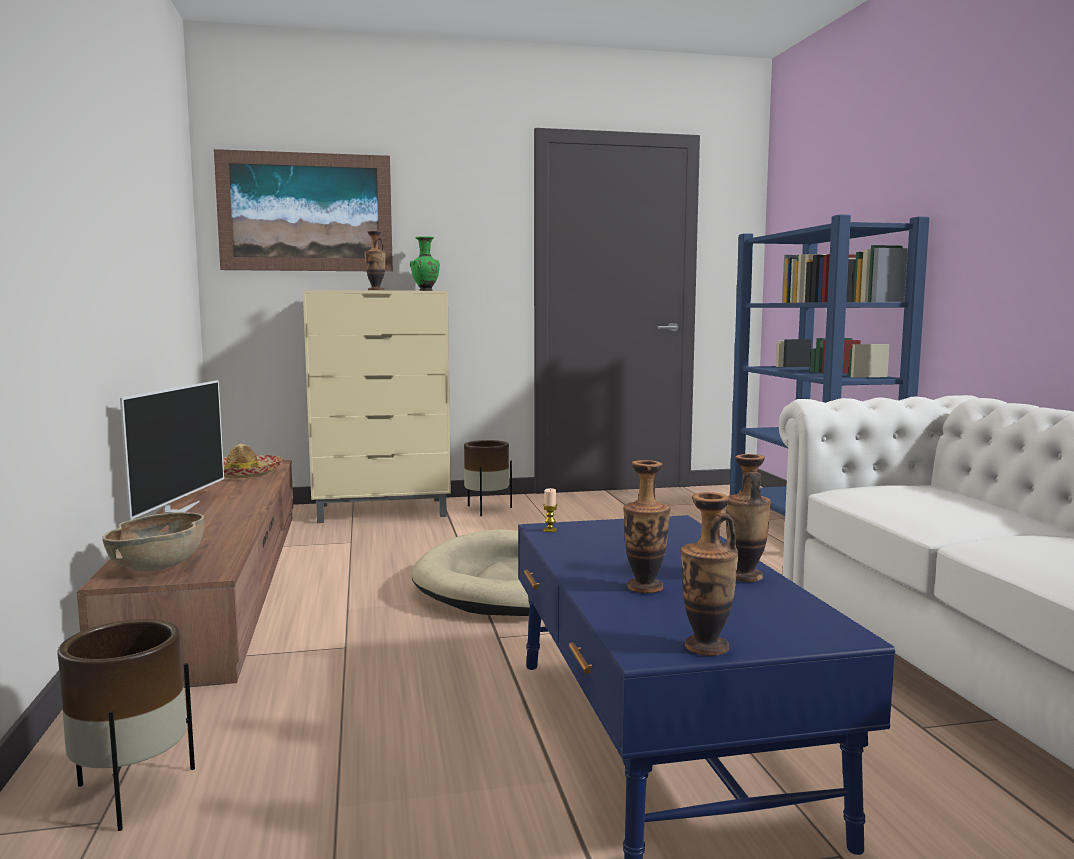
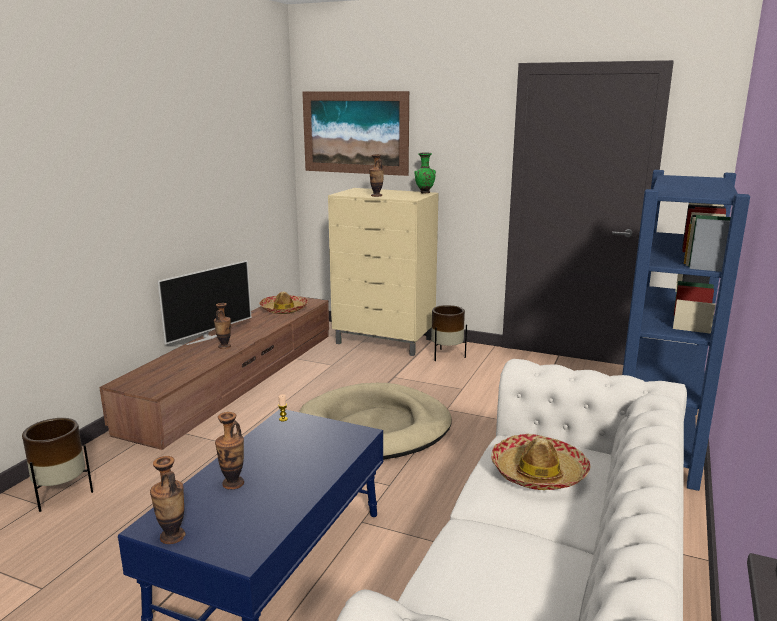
camera: 35 degrees right, 10 degrees up
(159, 567) = (145, 379): brown bowl -> none
(745, 577) = (294, 495): vase -> vase (224, 346)
(931, 499) = (538, 473): none -> hat

